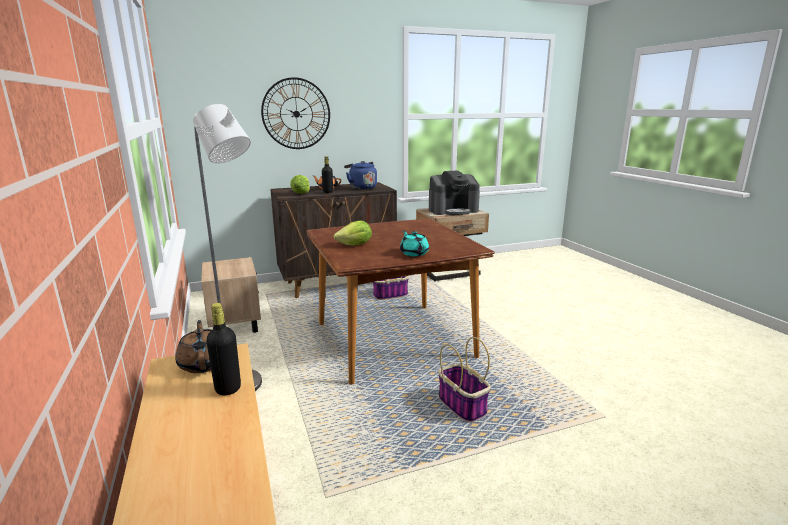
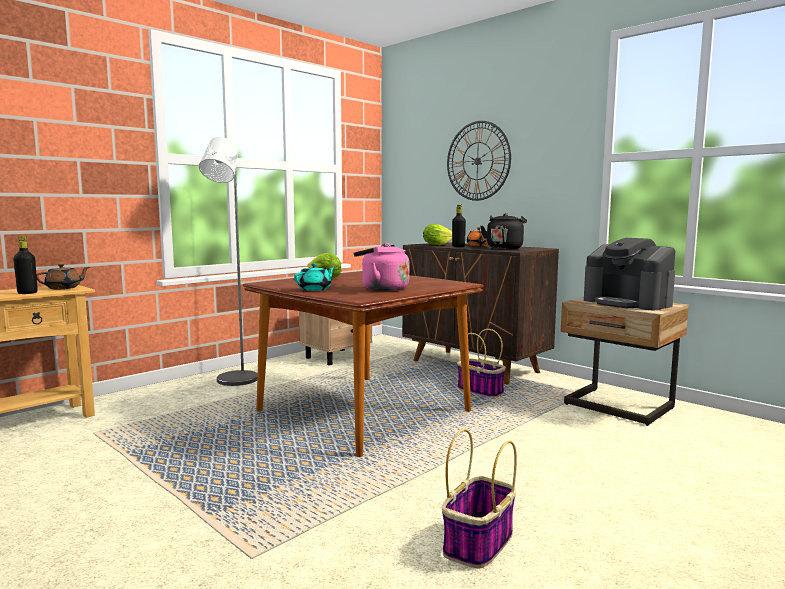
camera: 65 degrees right, 10 degrees down
(361, 188) = (504, 248): blue kettle -> black kettle
(430, 238) = (382, 289): none -> pink kettle
(463, 406) = (241, 463): basket -> basket (478, 544)

